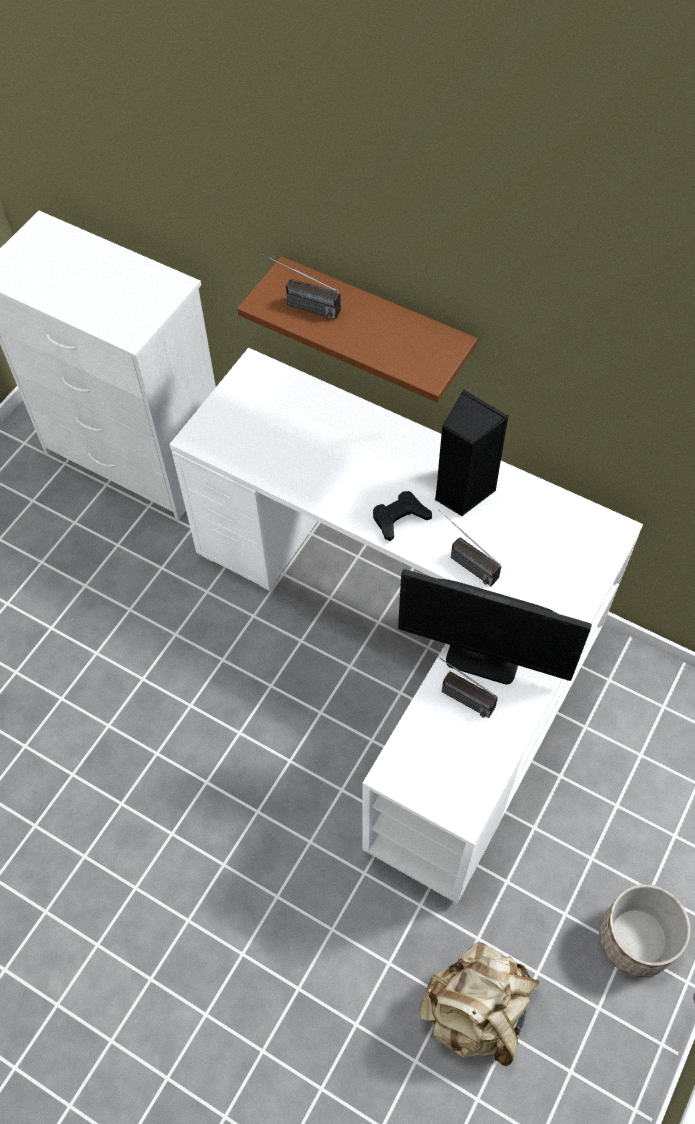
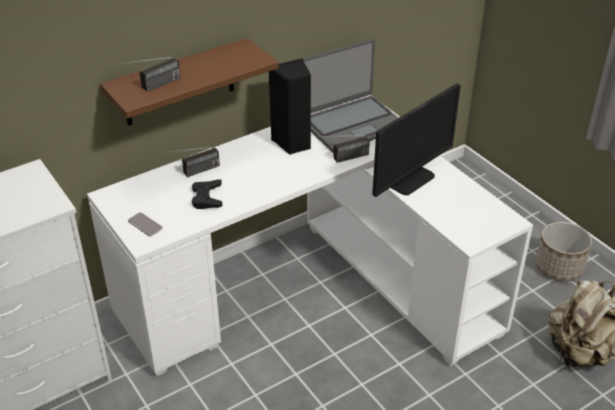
camera: 65 degrees left, 20 degrees down
(224, 425) = (145, 225): none -> phone
(399, 518) = (291, 172): black game controller -> black game controller (207, 198)
(454, 694) = (428, 199): radio -> radio (193, 173)
(548, 539) = (351, 124): none -> laptop

